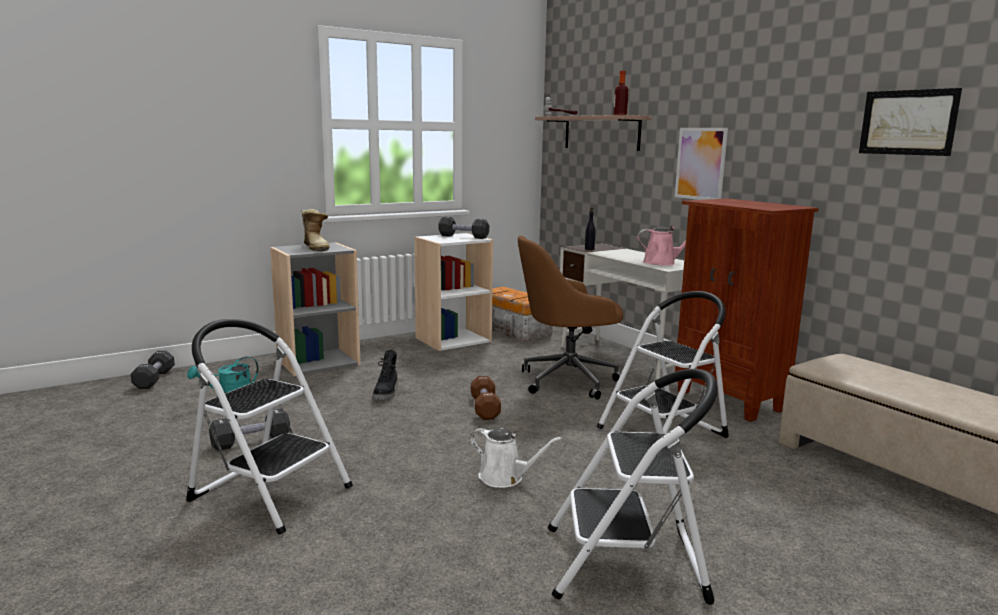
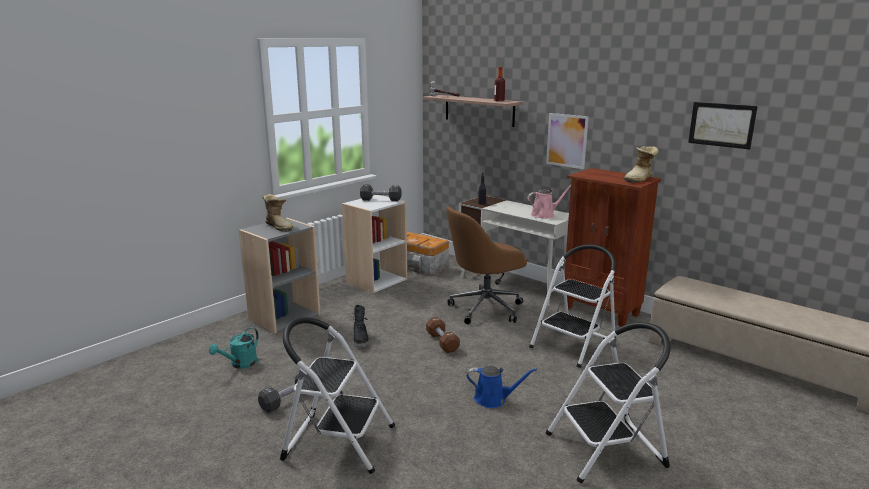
camera: 15 degrees left, 5 degrees up
(154, 379) = (157, 354): black dumbbell -> none
(505, 478) = (493, 399): white watering can -> blue watering can
(784, 206) = (640, 179): none -> boot

